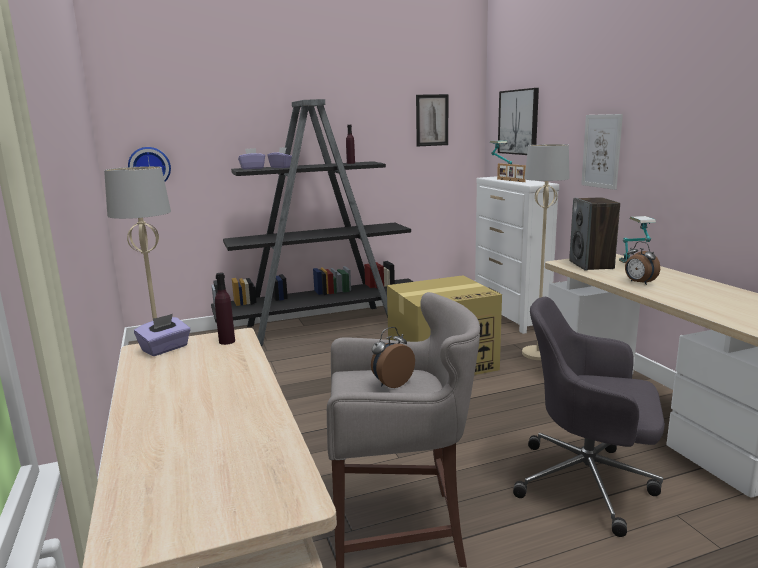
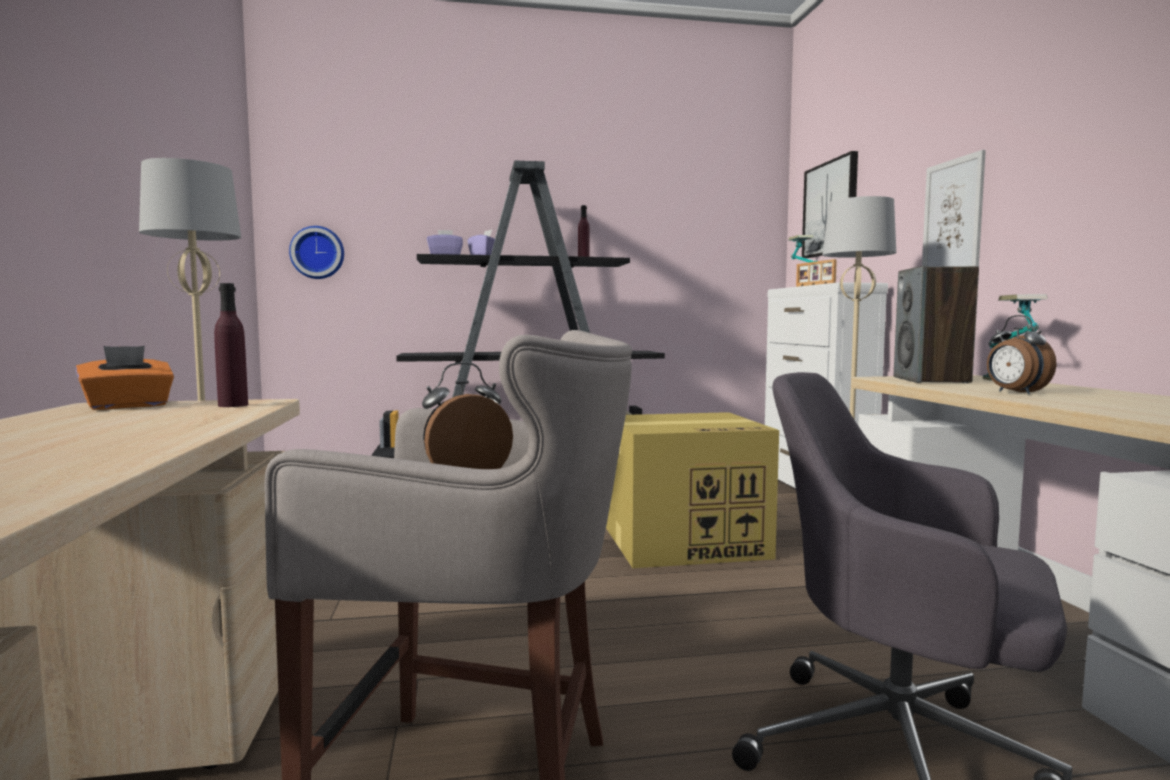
camera: 10 degrees right, 10 degrees down
(165, 349) = (128, 406): purple tissue box -> orange tissue box
(432, 120) = (708, 214): picture -> none

